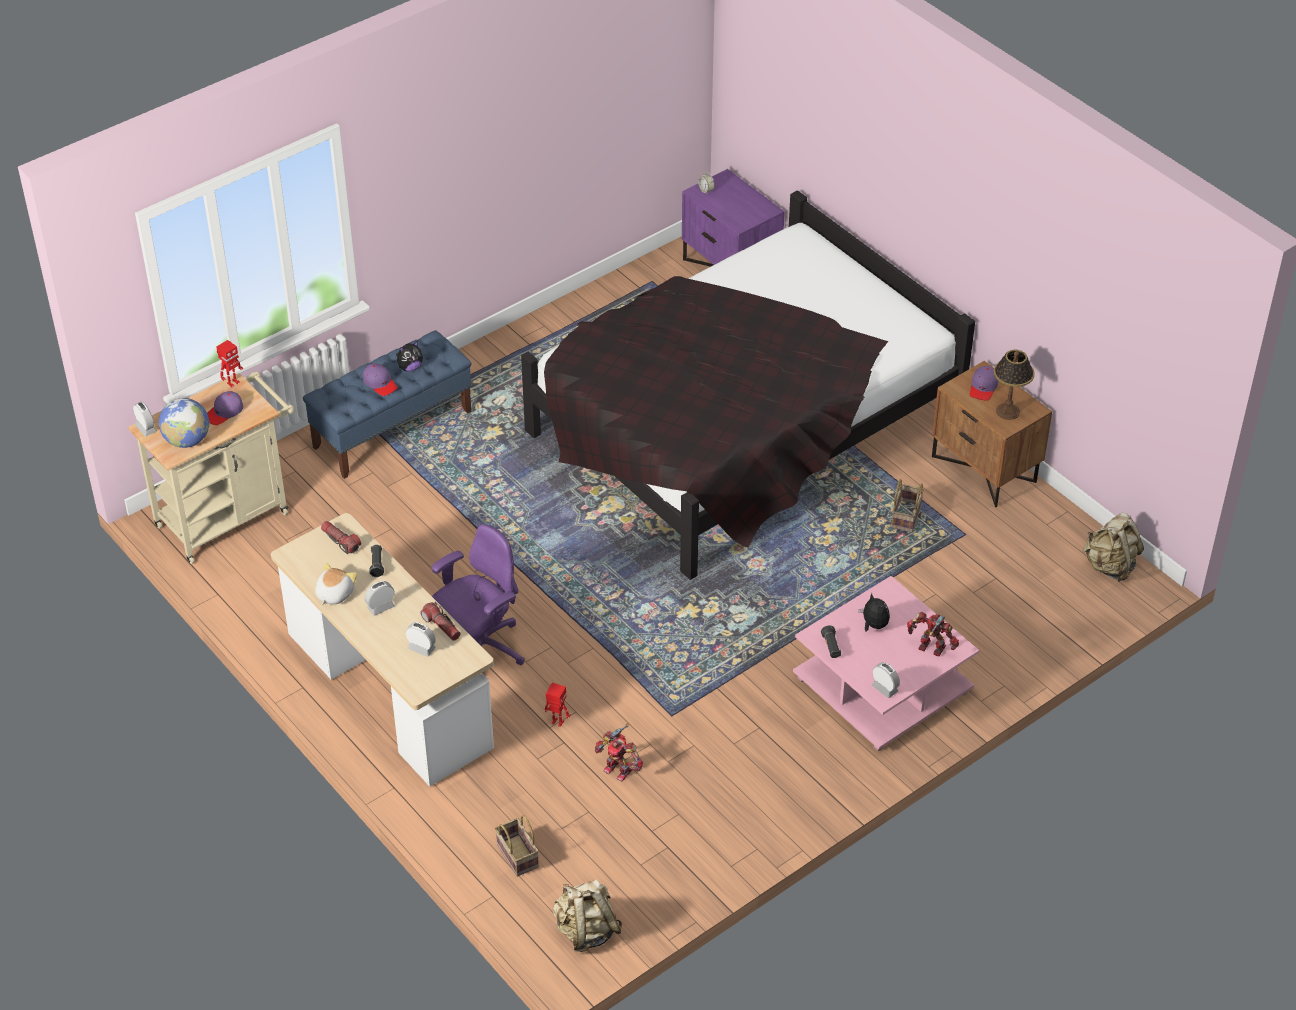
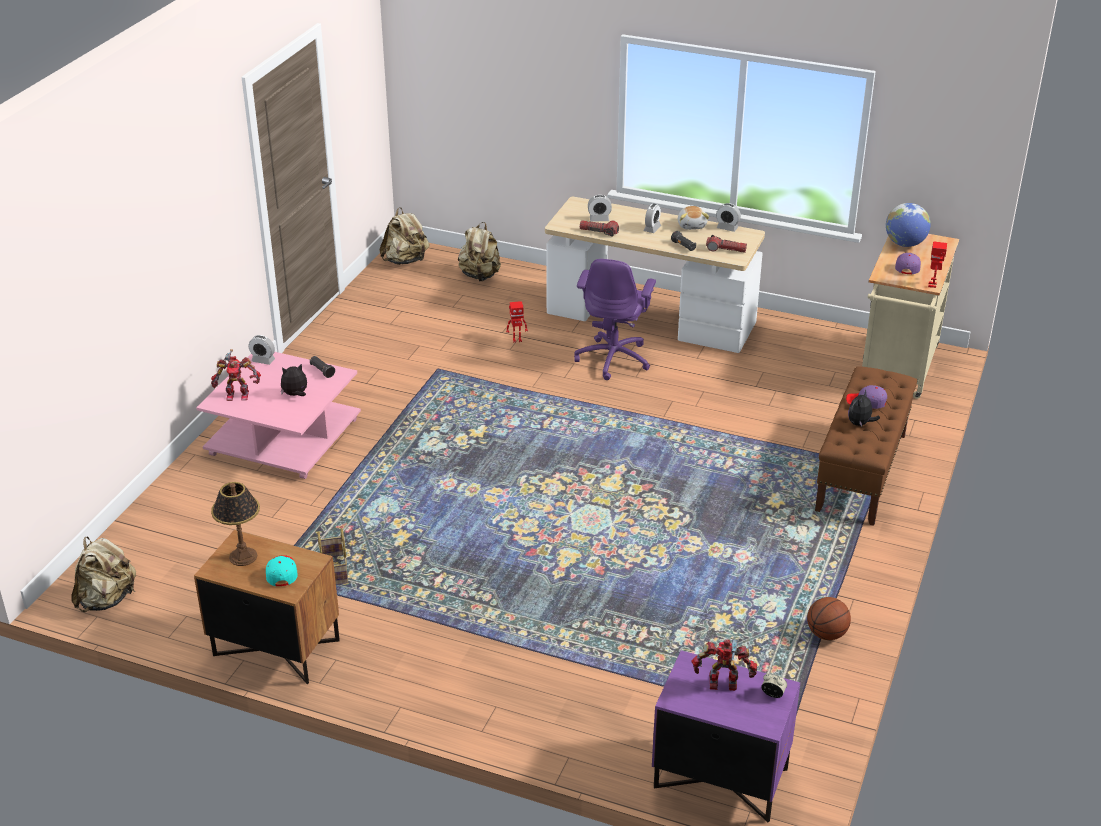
camera: 150 degrees right, 10 degrees down
(146, 428) = (945, 241): alarm clock -> alarm clock (727, 228)
(393, 429) = (861, 473): blue bench -> brown bench
(516, 855) = (480, 276): basket -> beige backpack
(569, 322) = (826, 634): none -> basketball
(618, 769) = (450, 331): toy robot -> toy robot (723, 685)
(743, 427) = (552, 595): black bed -> none
(873, 625) = (295, 395): plush toy -> plush toy turned 135 degrees clockwise
(983, 387) = (281, 573): purple cap -> turquoise cap

